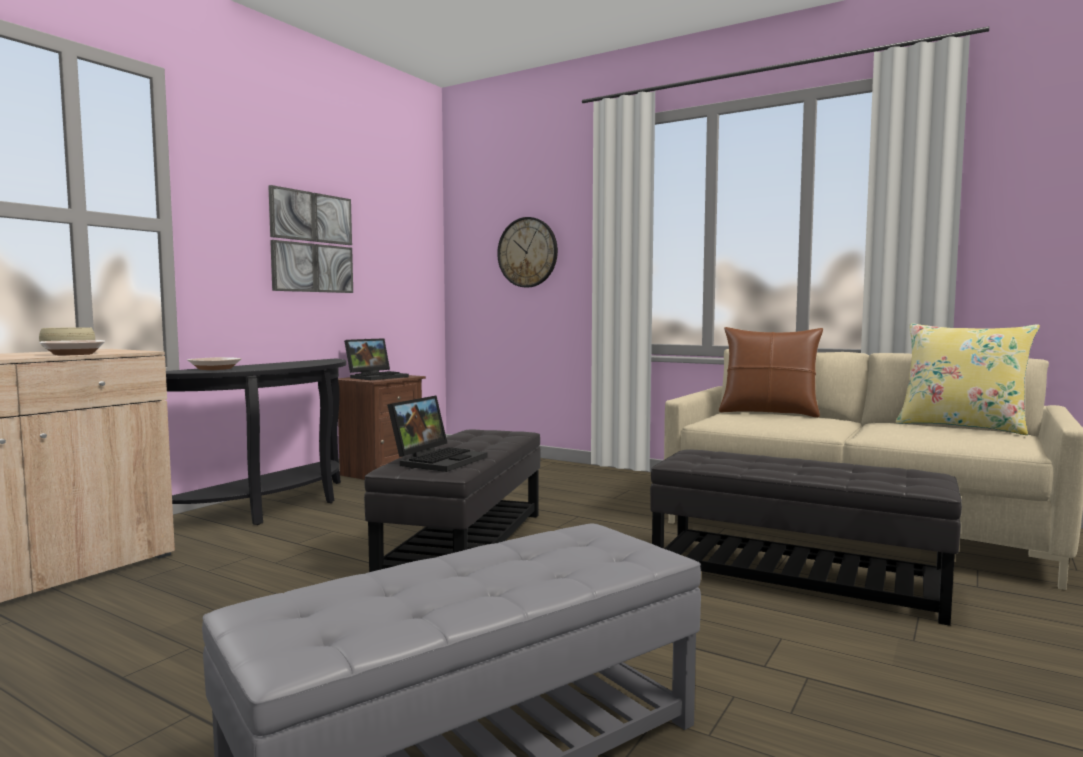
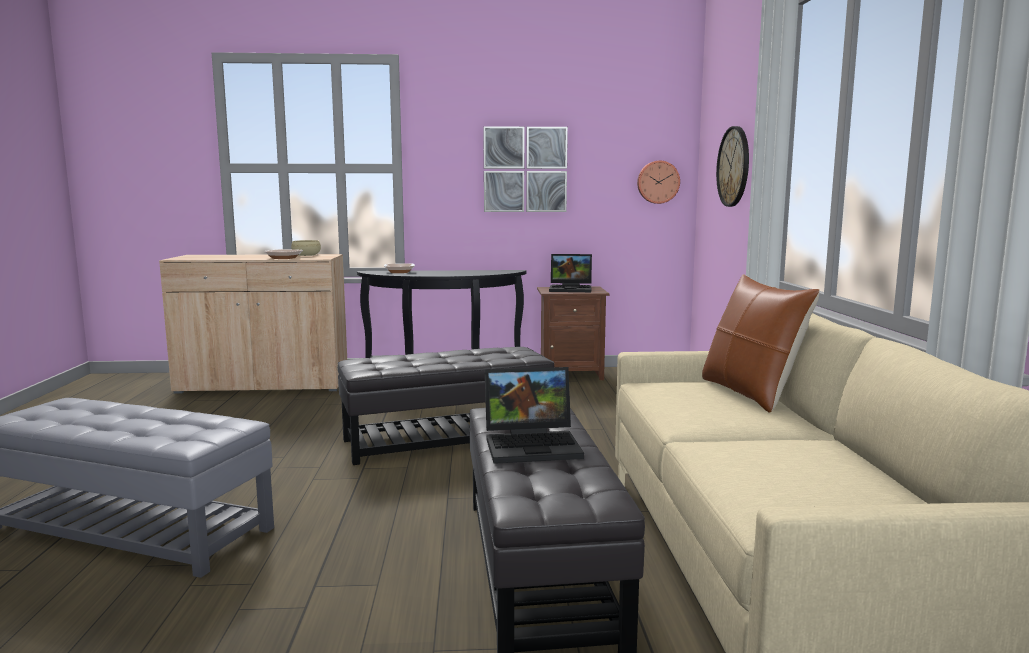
camera: 55 degrees right, 5 degrees up
(419, 265) = (658, 182): none -> wall clock
(438, 460) = (390, 362): laptop -> laptop (534, 445)
(961, 426) = (880, 480): yellow pillow -> none

